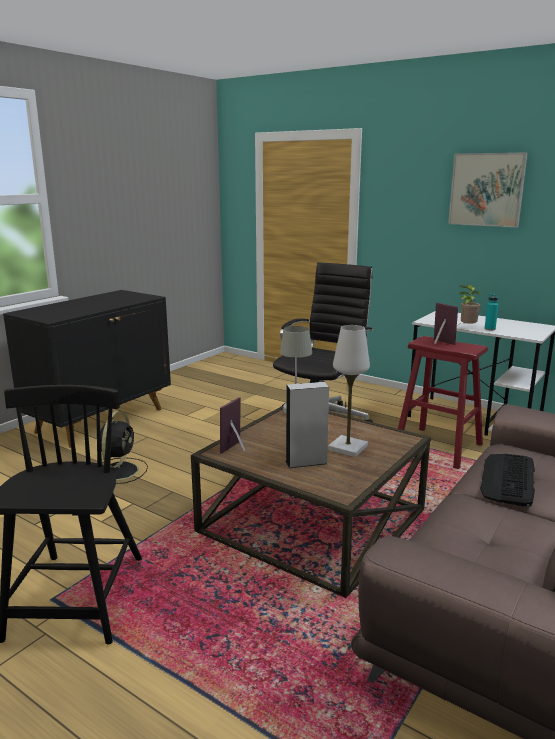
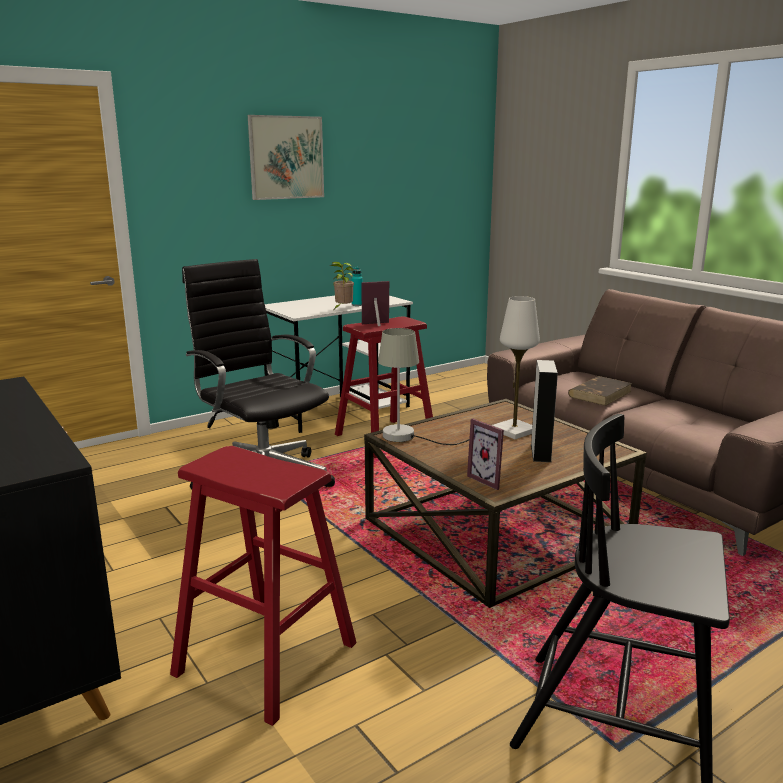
camera: 70 degrees left, 0 degrees up
(120, 470) = (265, 658): black fan -> red stool
(508, 479) = (600, 394): keyboard -> brown book

